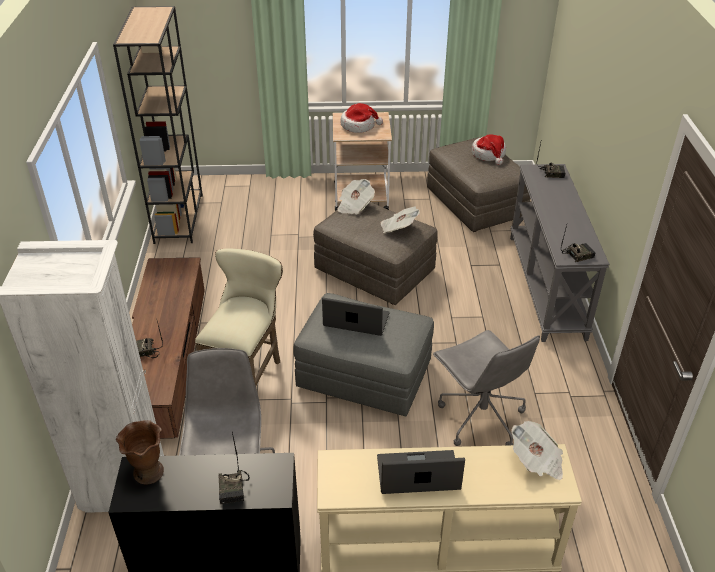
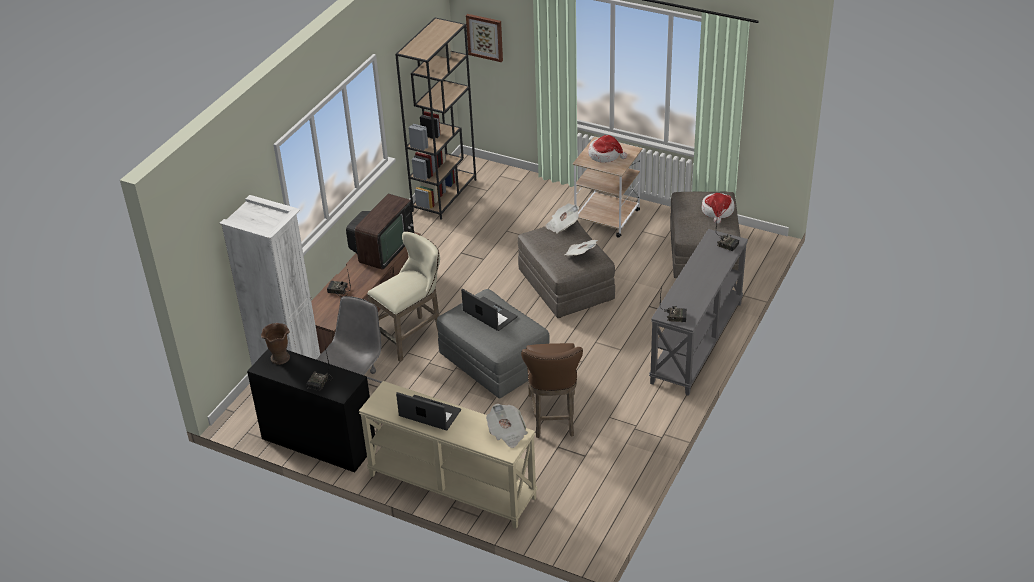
camera: 30 degrees right, 0 degrees up
(167, 286) = (383, 249): none -> television
(186, 28) = (485, 37): none -> picture
(478, 416) = (553, 417): grey office chair -> brown stool

